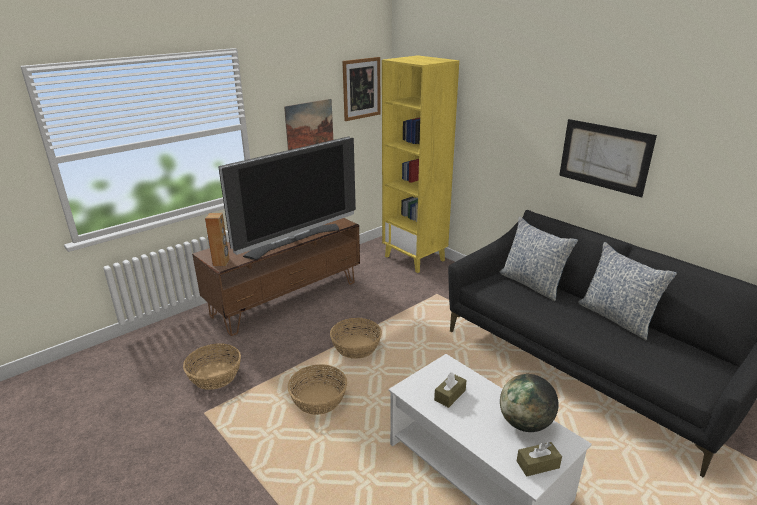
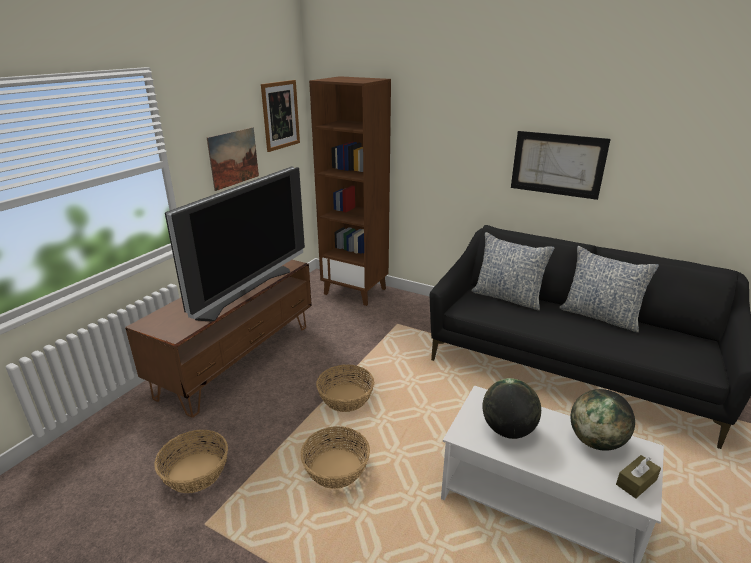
camera: 20 degrees left, 0 degrees up
(221, 262) = (171, 332): brown speaker -> none
(415, 258) = (355, 291): yellow bookcase -> brown bookcase
(450, 395) = (508, 430): brown tissue box -> globe

